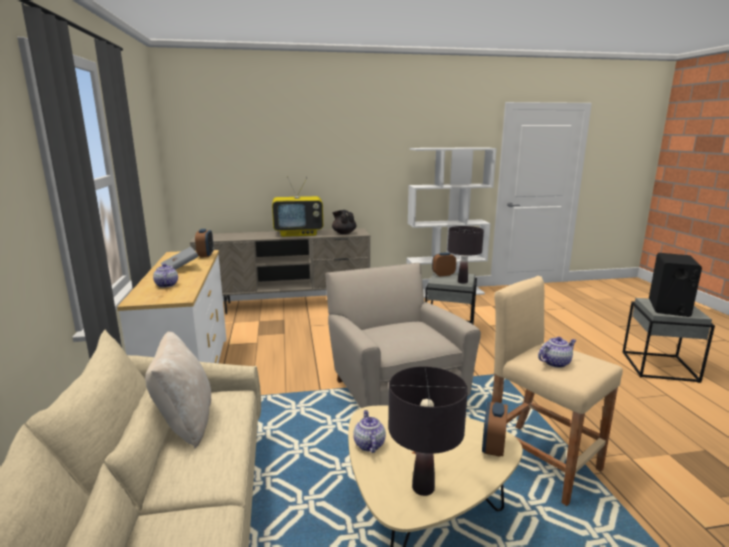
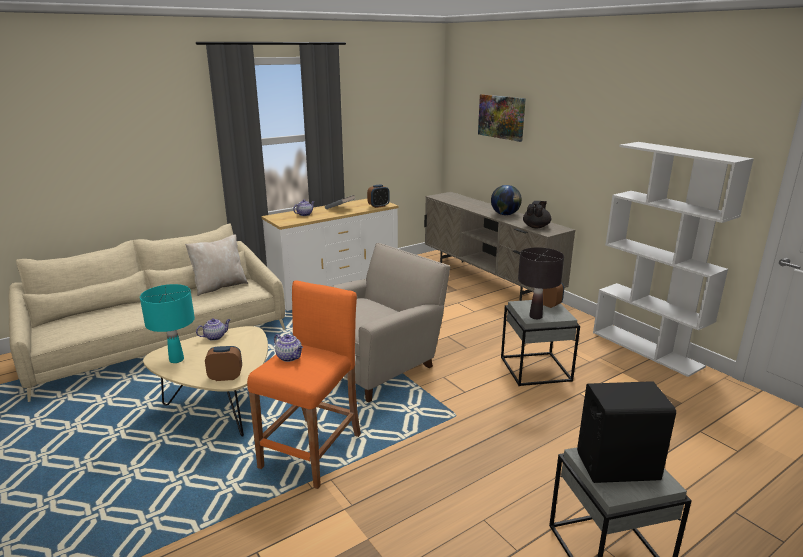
camera: 65 degrees right, 5 degrees up
(259, 144) = (501, 117): none -> picture
(299, 233) = (505, 214): television -> globe
(423, 487) = (176, 360): black table lamp -> turquoise table lamp
(540, 461) = (312, 451): beige stool -> orange stool

